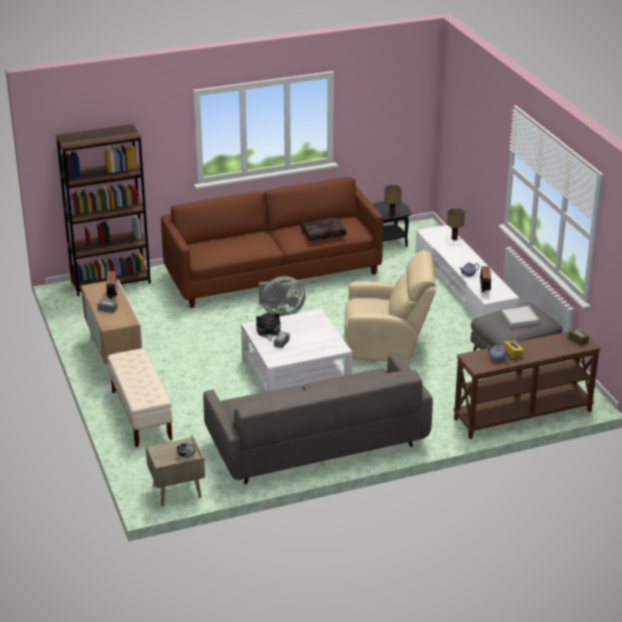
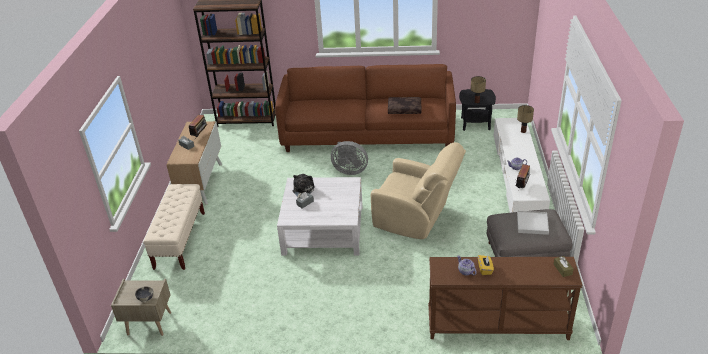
camera: 25 degrees right, 5 degrees up
(316, 443) = (292, 305): grey sofa -> none

